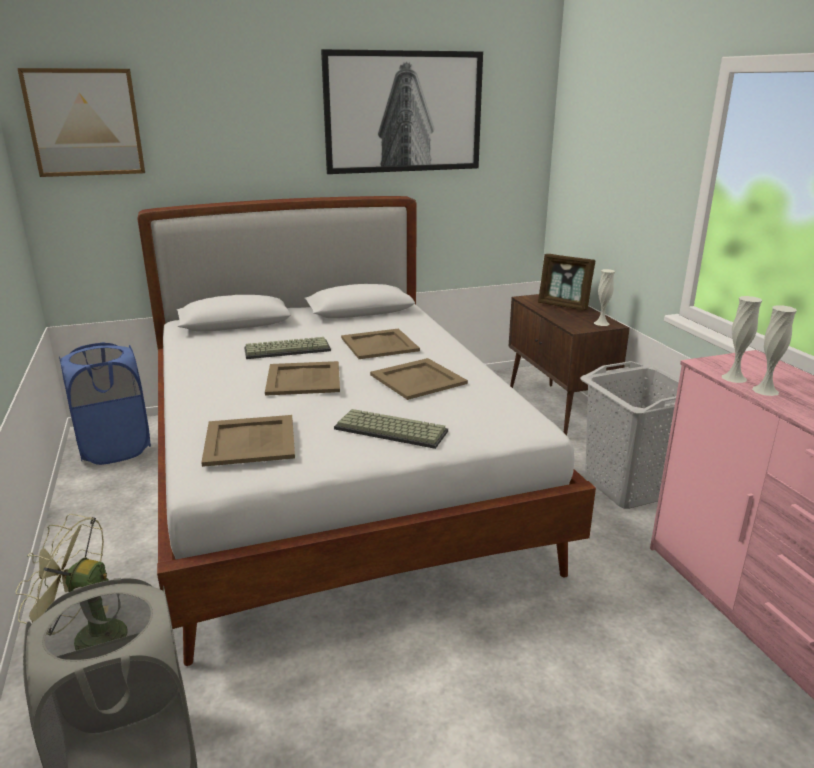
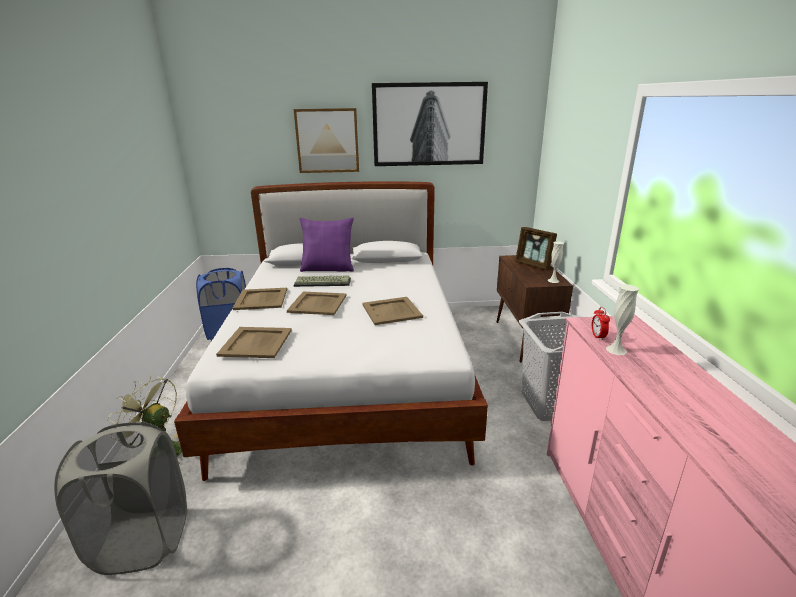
camera: 15 degrees right, 0 degrees up
(85, 122) = (223, 132): picture -> picture (327, 141)
(281, 330) = (328, 268): none -> purple pillow
(380, 344) = (383, 283): beige tray -> beige tray (261, 299)
(389, 431) = (347, 346): keyboard -> none
(734, 378) = (597, 336): white vase -> alarm clock

